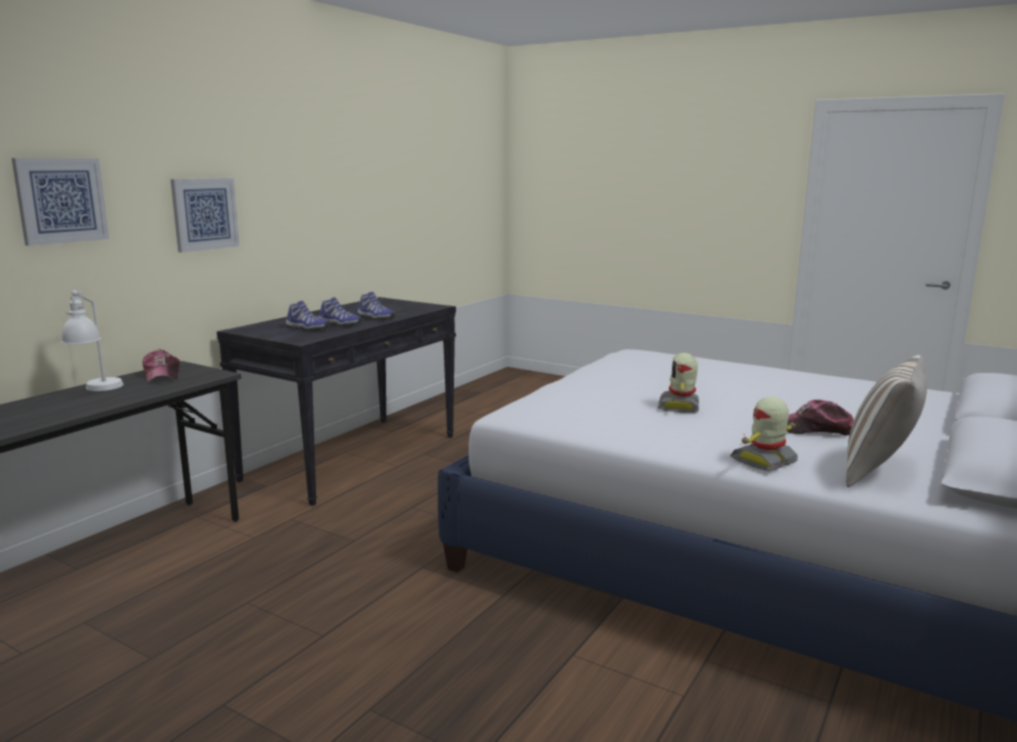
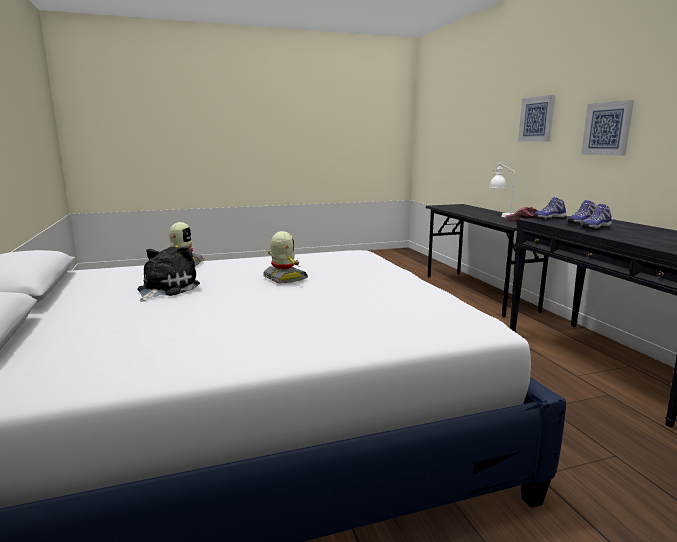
camera: 130 degrees right, 0 degrees up
(375, 318) = (623, 236): shoe -> shoe (548, 219)
(816, 429) = (165, 289): cap -> plush toy
(879, 472) = (111, 275): pillow -> none

